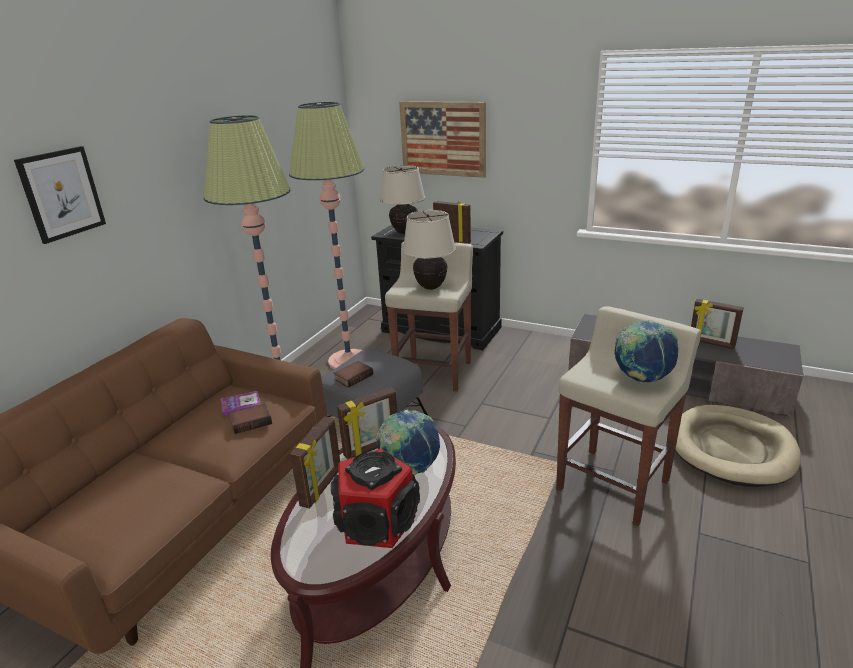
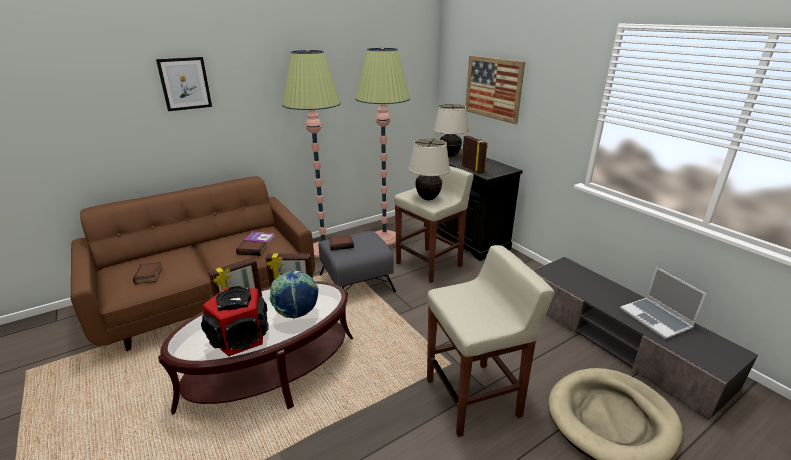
camera: 30 degrees right, 0 degrees up
(133, 510) = (149, 275): none -> book
(641, 379) = (486, 314): globe -> none
(711, 343) = (656, 319): picture frame -> laptop

